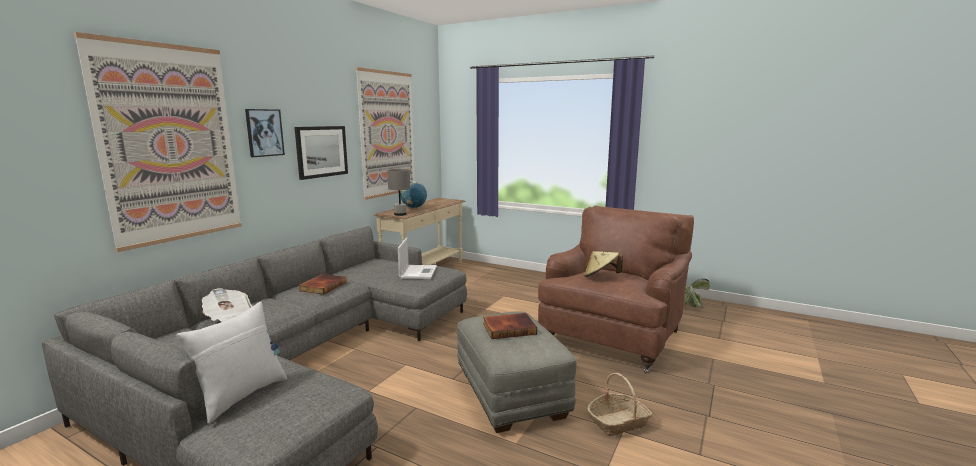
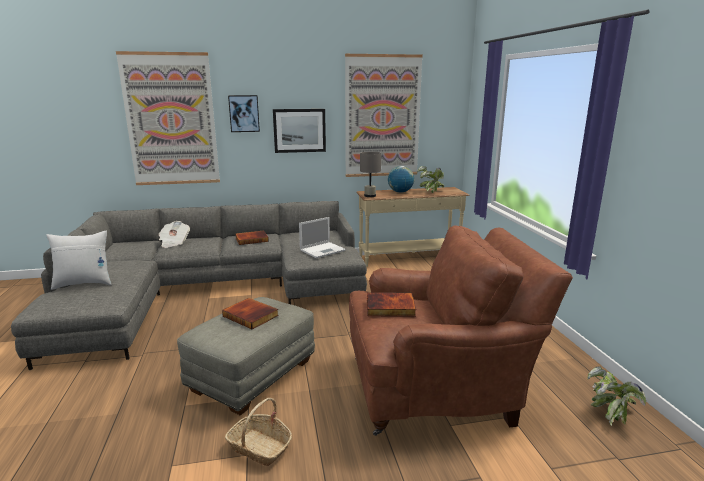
camera: 50 degrees right, 5 degrees up
(436, 203) = (431, 192): none -> potted plant
(601, 277) = (390, 308): beige hat -> book

